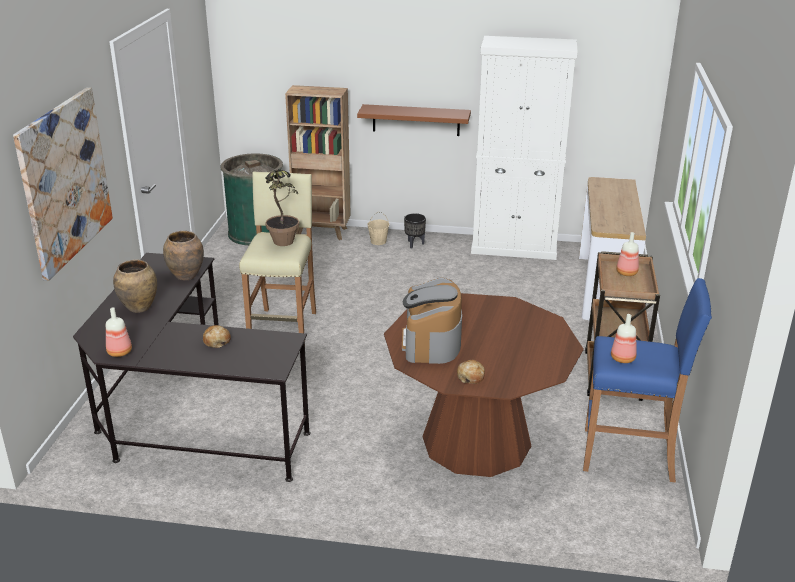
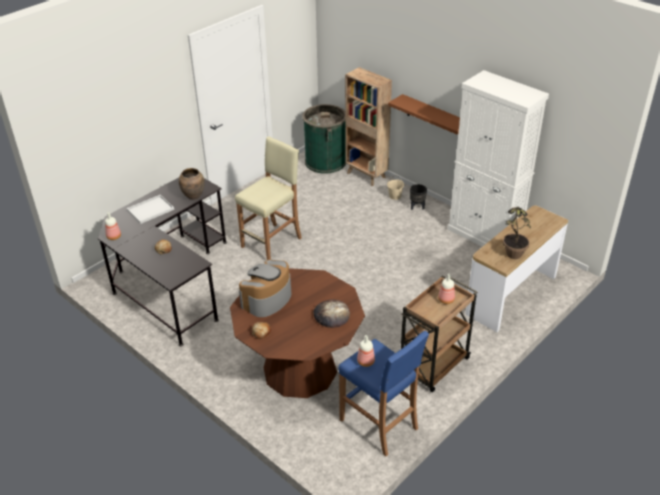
camera: 35 degrees right, 10 degrees up
(65, 180) = (126, 123): picture -> none
(139, 308) = (150, 210): brown vase -> white tray
(282, 245) = (268, 192): potted plant -> potted plant (511, 257)
(527, 330) = (331, 315): none -> bread

